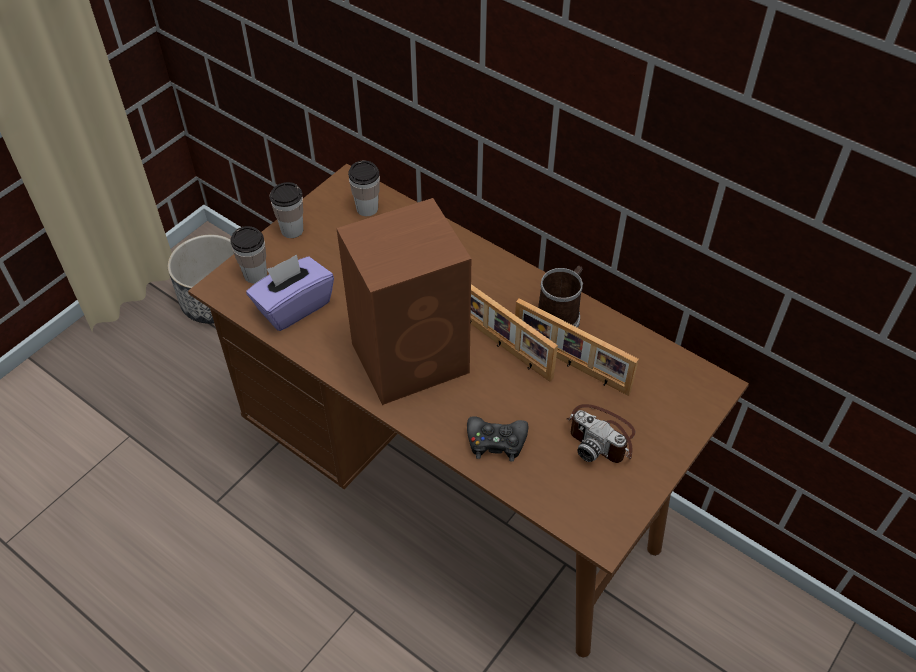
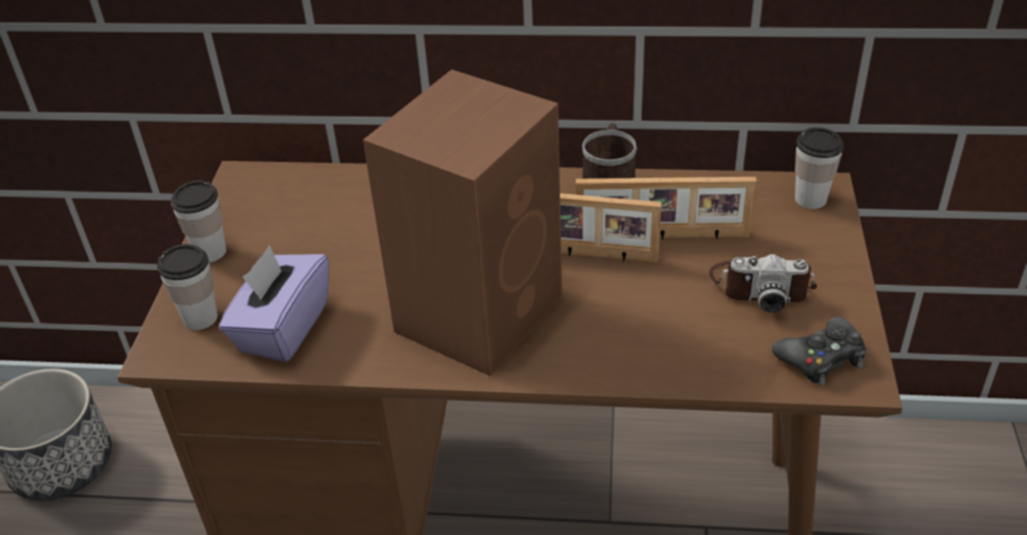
camera: 30 degrees left, 10 degrees down
(367, 208) = (289, 192): cup -> cup (810, 199)
(496, 442) = (657, 347): black game controller -> black game controller (821, 358)

